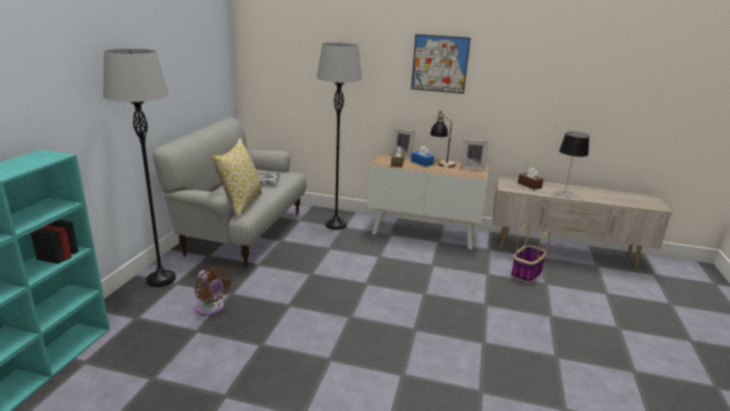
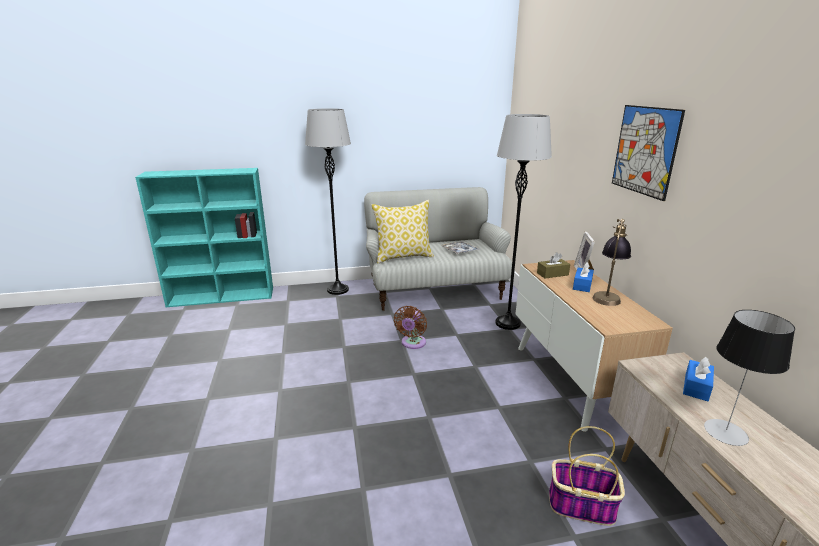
camera: 65 degrees right, 0 degrees up
(211, 309) = (315, 319): brown fan -> brown fan (412, 343)
(472, 168) = (629, 317): picture frame -> none
(529, 185) = (696, 387): brown tissue box -> blue tissue box

